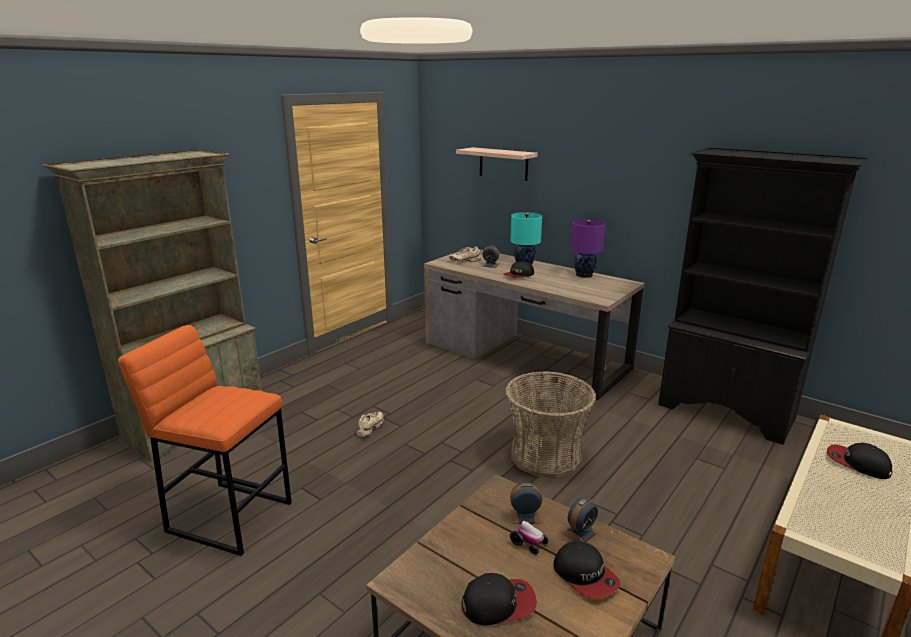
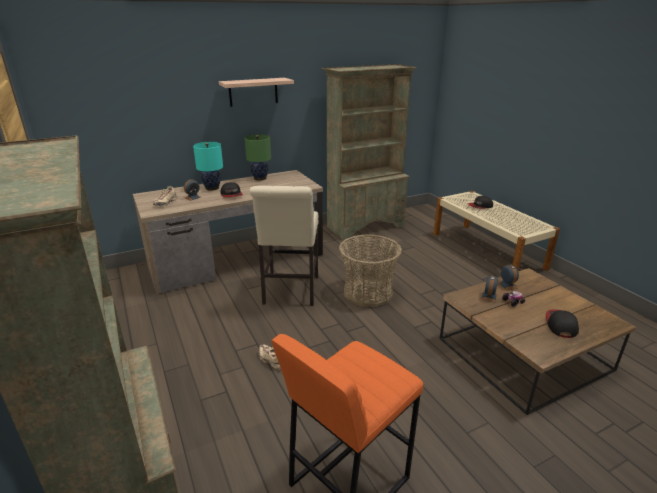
camera: 65 degrees left, 5 degrees up
(493, 404) = (290, 292): none -> beige stool
(503, 164) = (152, 105): shelf -> shelf (253, 92)
(584, 275) = (260, 178): purple table lamp -> green table lamp
(585, 576) = (541, 294): cap -> none
(726, 411) = (365, 226): black bookcase -> green bookcase

